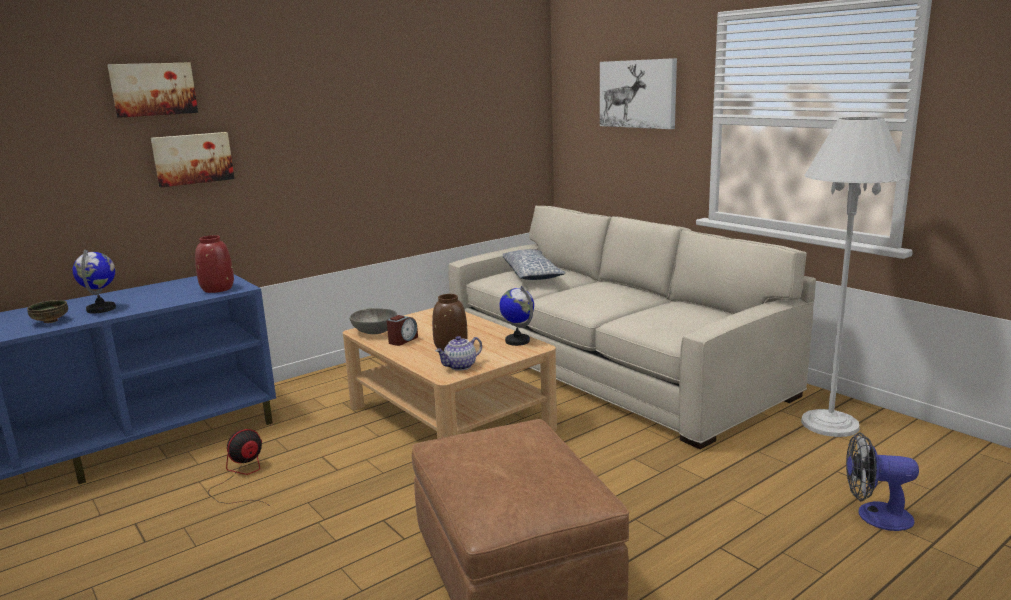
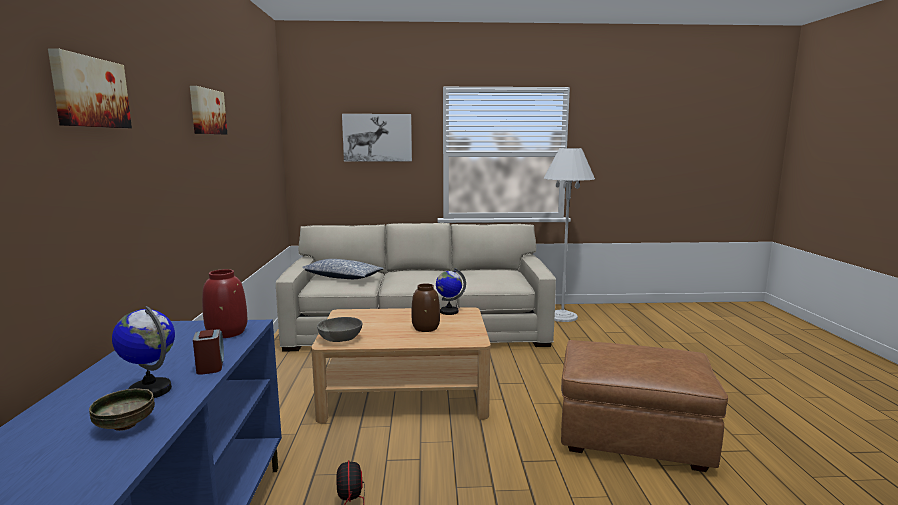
camera: 55 degrees left, 5 degrees down
(192, 158) = (123, 186): picture -> picture (206, 111)
(402, 340) = (380, 336): alarm clock -> alarm clock (210, 365)
(460, 366) = (466, 334): teapot -> none
(875, 516) = (648, 341): fan -> none

